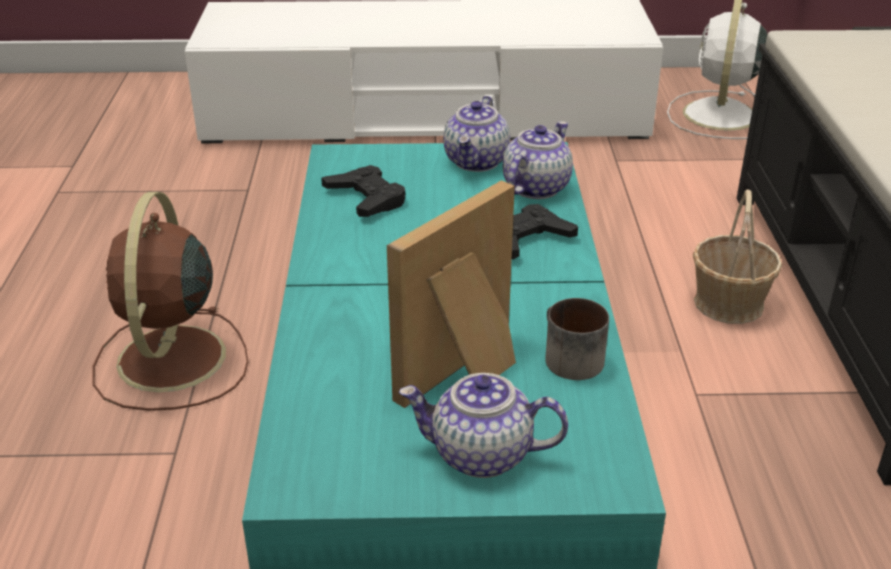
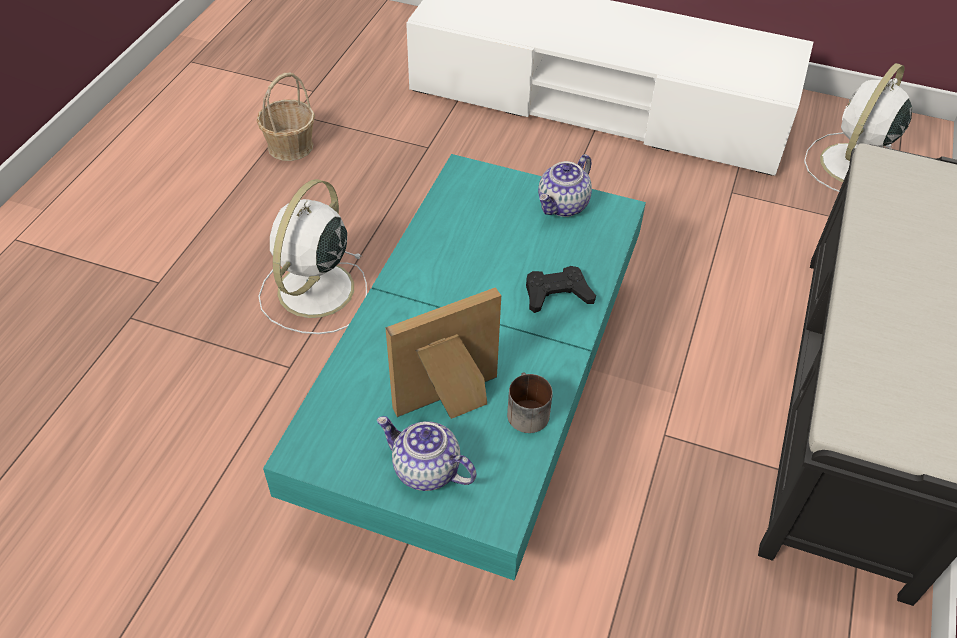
camera: 20 degrees right, 15 degrees up
(170, 361) = (314, 292): brown fan -> white fan
(366, 198) = (463, 221): black game controller -> none
(535, 187) = (593, 244): teapot -> none
(728, 304) = (739, 362): basket -> basket (290, 146)

